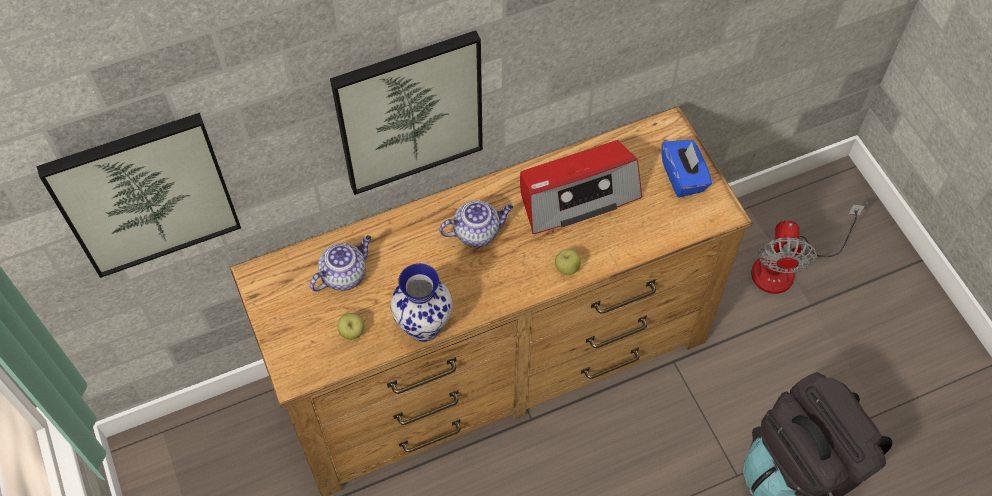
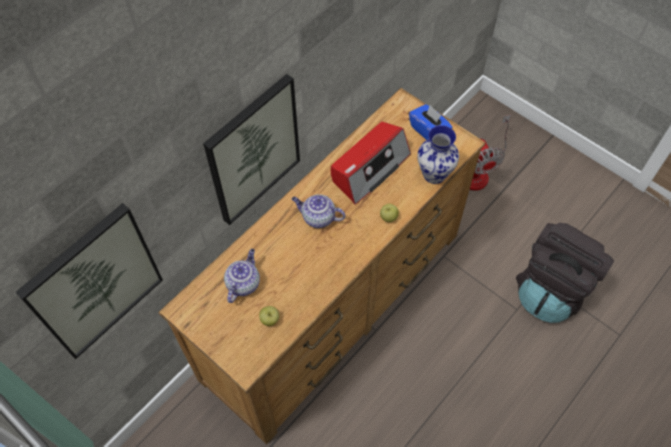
camera: 25 degrees left, 0 degrees up
(425, 327) = (317, 295): vase -> vase (435, 174)
(477, 232) = (318, 218): teapot -> teapot turned 120 degrees counterclockwise

